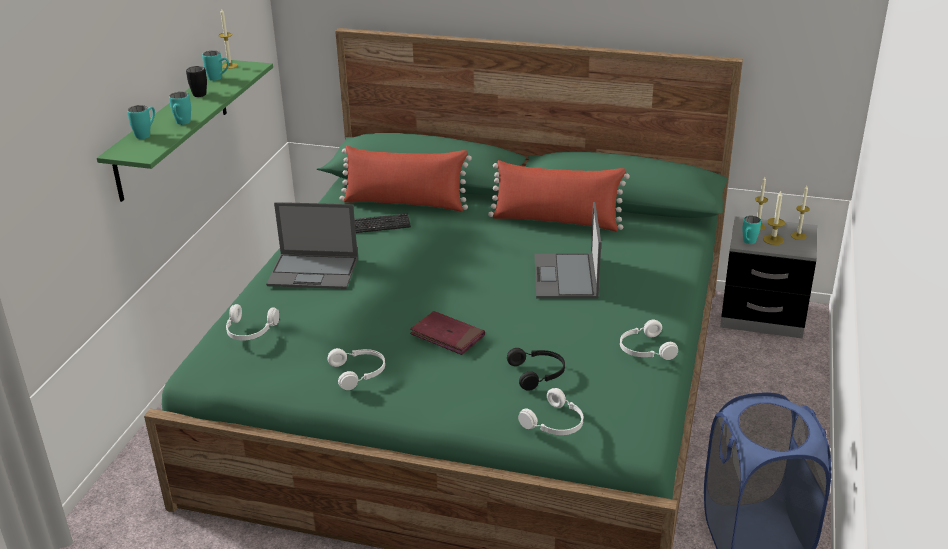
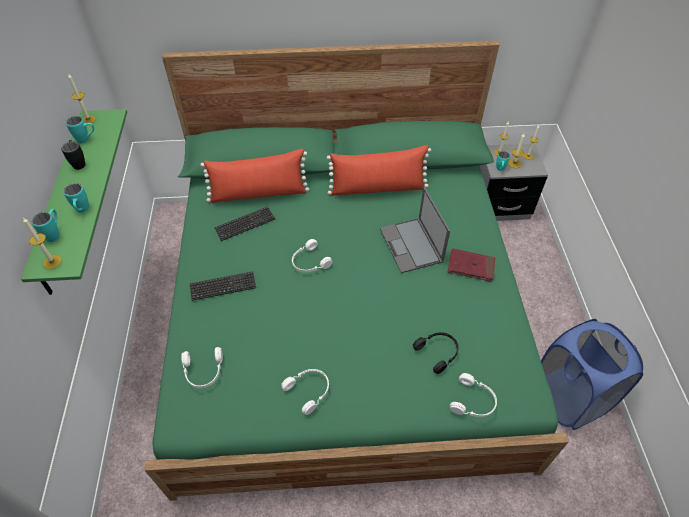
camera: 20 degrees left, 20 degrees up
(131, 151) = (52, 262): none -> candle
(314, 271) = (223, 286): laptop -> keyboard
(447, 336) = (356, 330): red book -> red book (471, 266)
(644, 349) = (497, 306): white headphones -> white headphones (309, 262)

